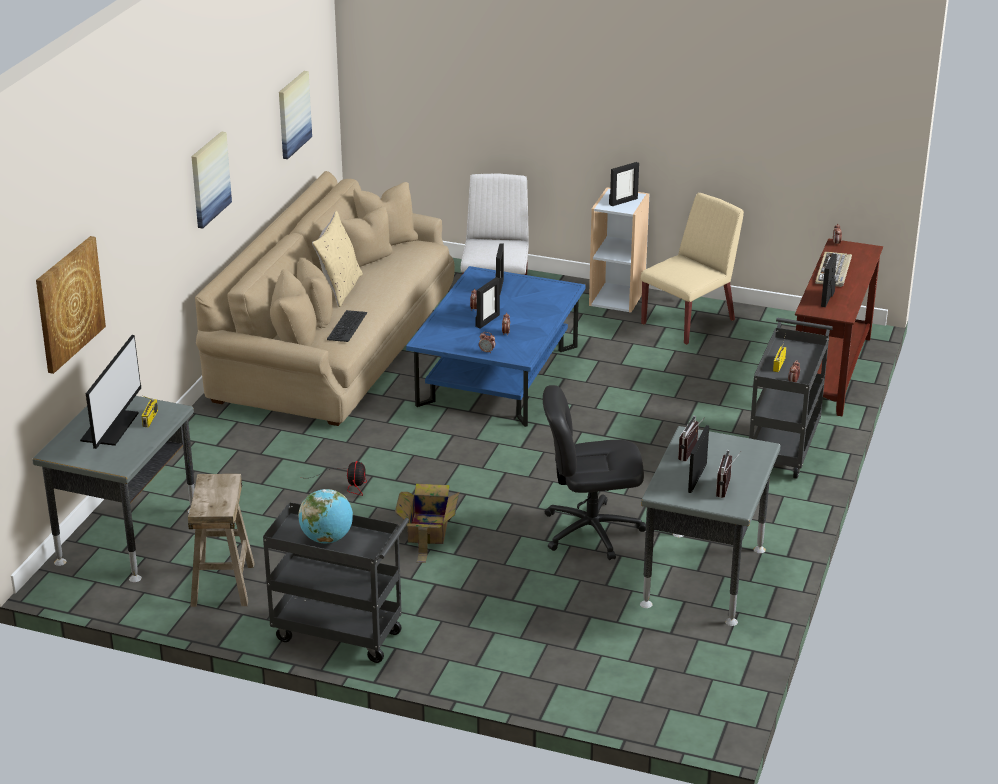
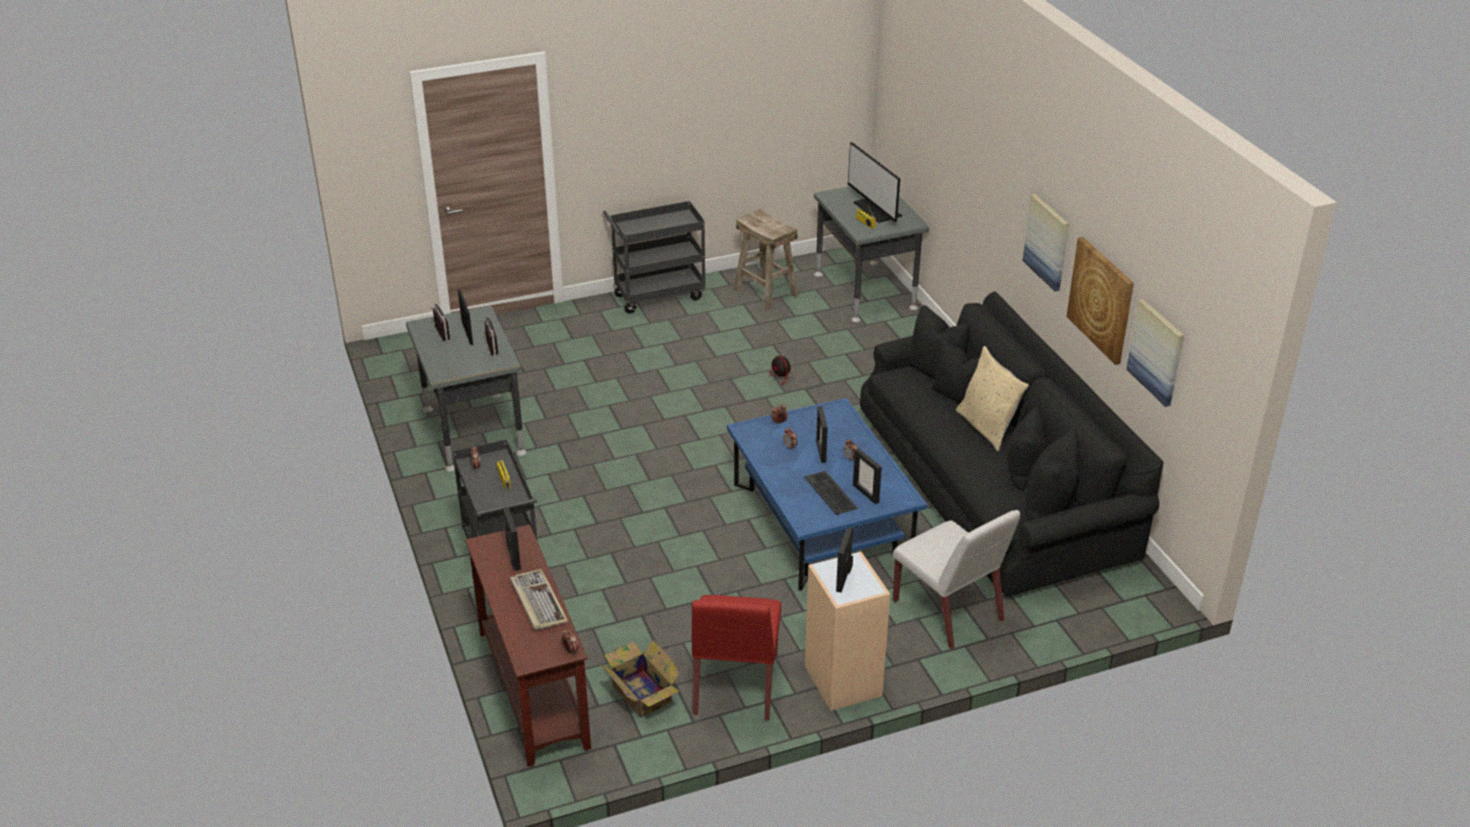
camera: 140 degrees right, 5 degrees up
(69, 303) = (925, 131): picture -> picture (1101, 299)
(327, 539) = (661, 225): globe -> none
(336, 343) = (993, 484): beige sofa -> black sofa
(346, 326) = (919, 395): keyboard -> keyboard (831, 493)
(427, 530) = (694, 375): cardboard box -> cardboard box (641, 692)
(591, 530) = (585, 425): black office chair -> none
(689, 321) = (735, 685): beige chair -> red chair

